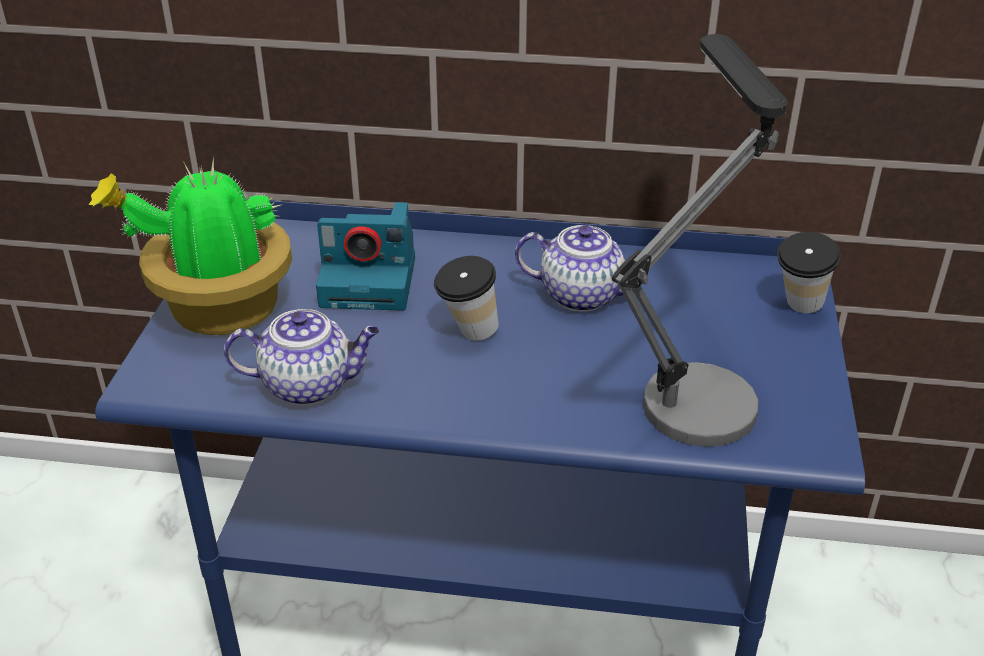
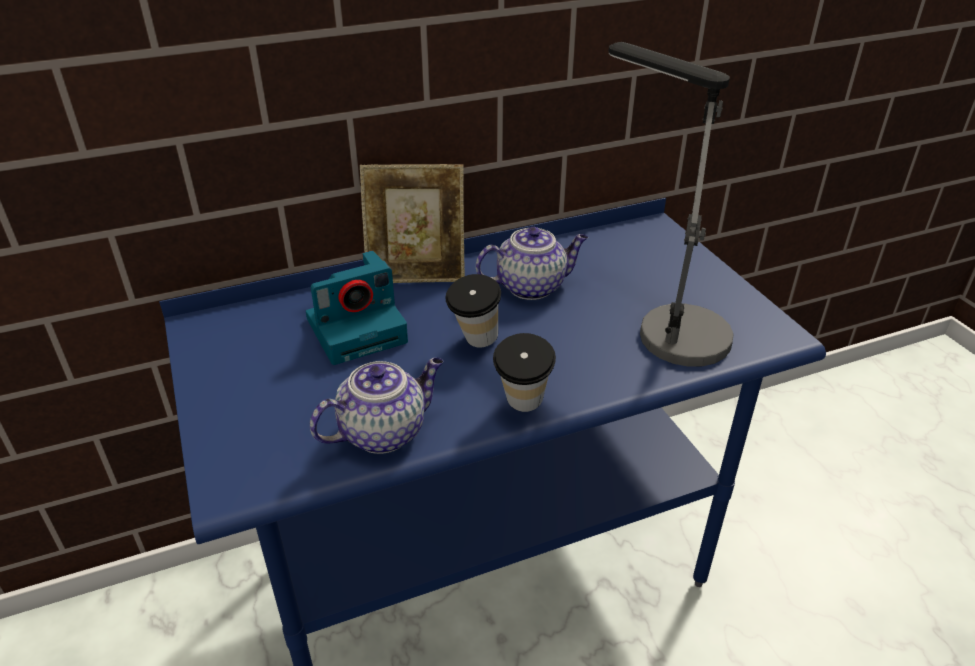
camera: 30 degrees left, 0 degrees up
(219, 311) = (243, 399): potted plant -> none
(477, 243) = (416, 273): none -> picture frame
(798, 309) = (679, 249): cup -> cup (522, 408)

